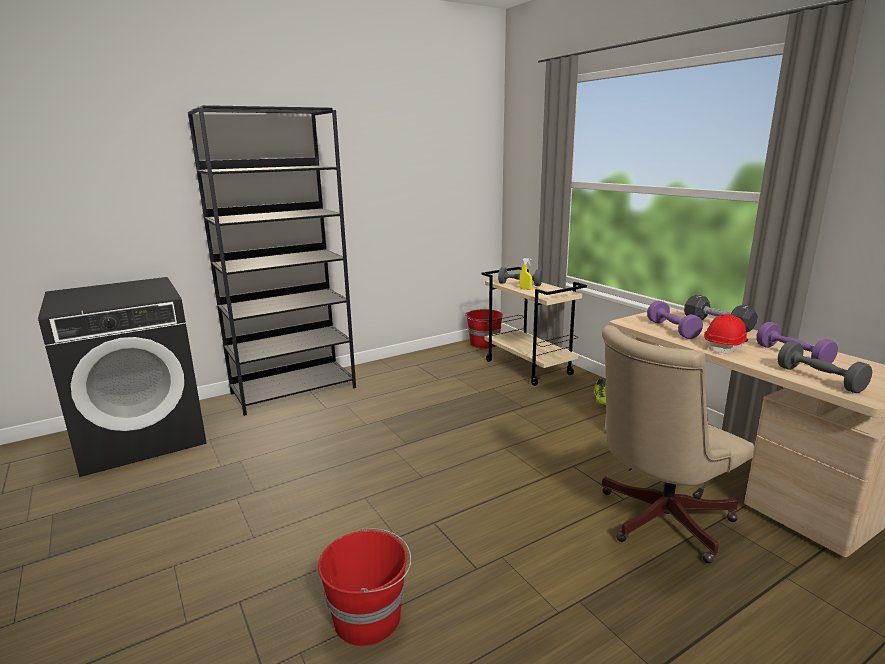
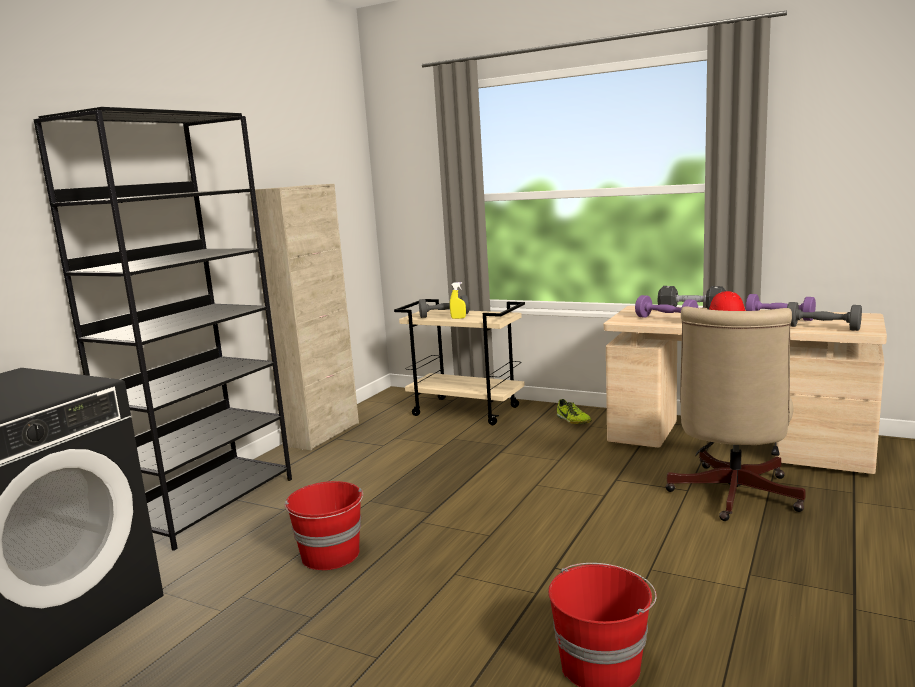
camera: 30 degrees left, 5 degrees down
(412, 358) = (322, 434): none -> beige cabinet
(484, 344) = (388, 400): red bucket -> red bucket (331, 555)

